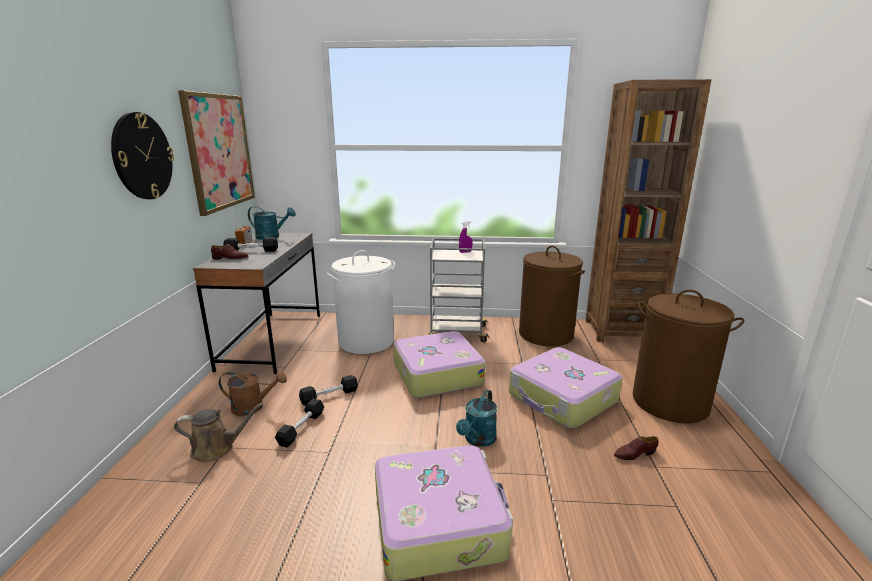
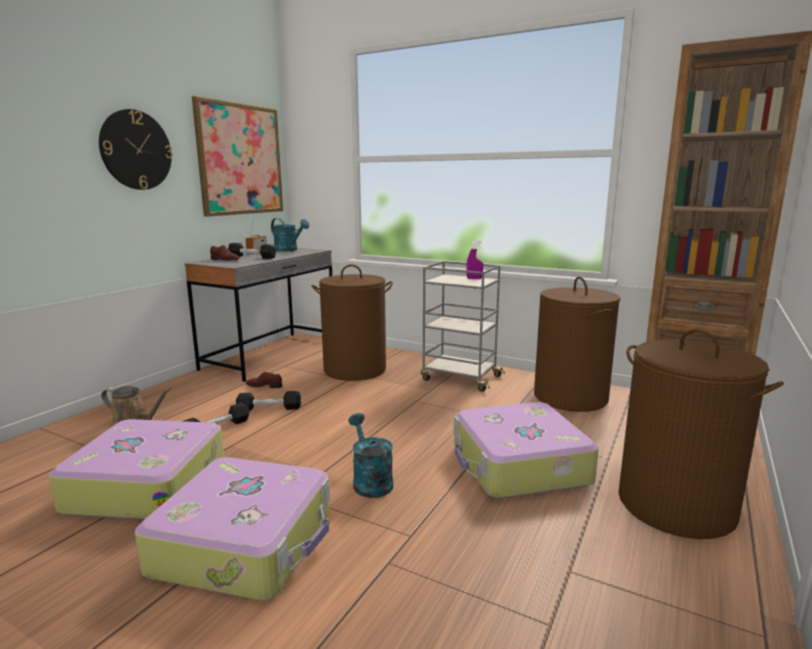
camera: 25 degrees right, 5 degrees down
(253, 407) = (197, 403): brown watering can -> none
(366, 341) = (355, 369): white laundry basket -> brown laundry basket
(436, 374) = (394, 411): suitcase -> suitcase (147, 484)
(478, 440) = (370, 481): turquoise watering can -> turquoise watering can turned 105 degrees clockwise
(634, 454) = (553, 548): brown shoe -> brown shoe (264, 386)

